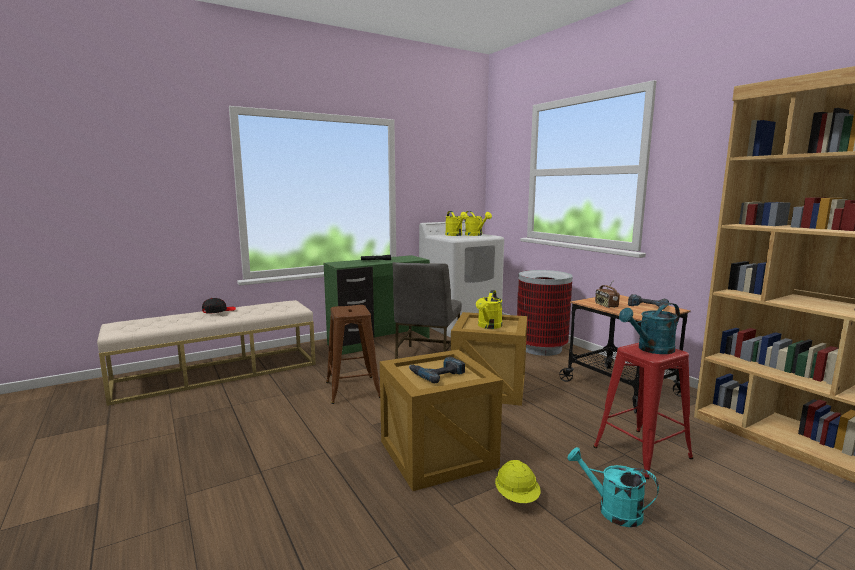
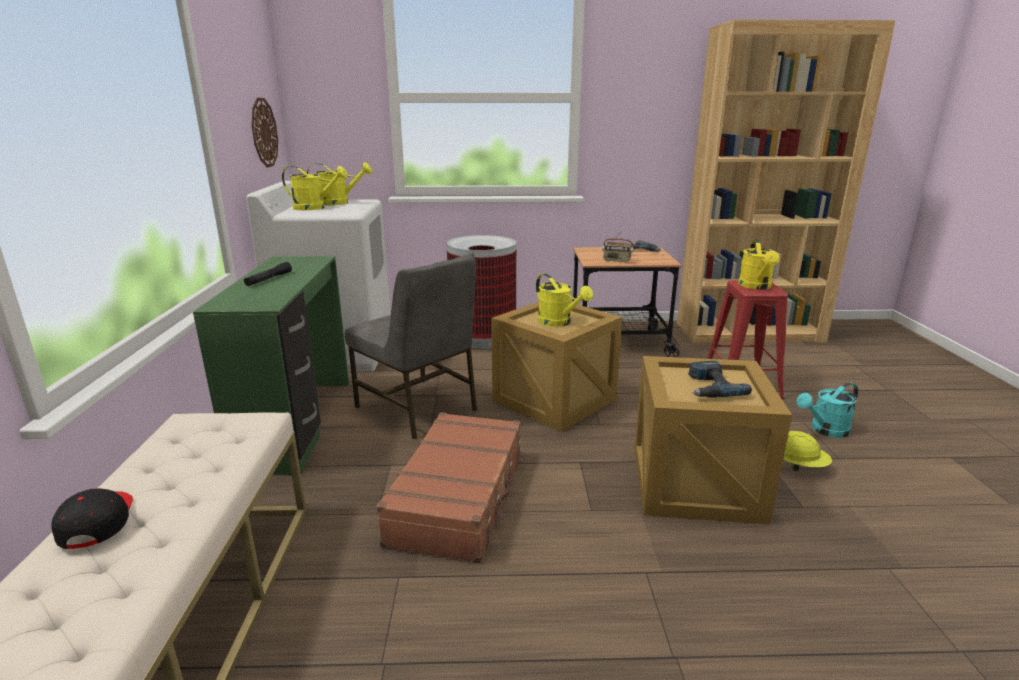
camera: 60 degrees left, 10 degrees up
(353, 389) = (460, 497): brown stool -> brown suitcase
(456, 193) = (264, 132): none -> wall clock
(651, 349) = (756, 287): turquoise watering can -> yellow watering can

